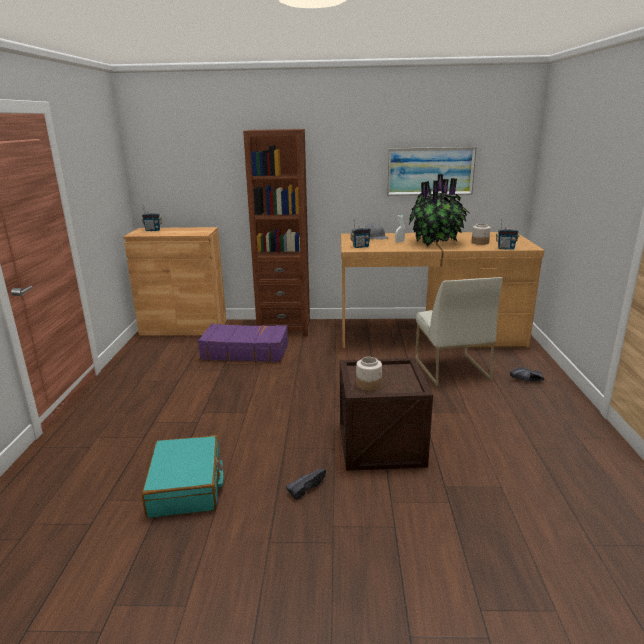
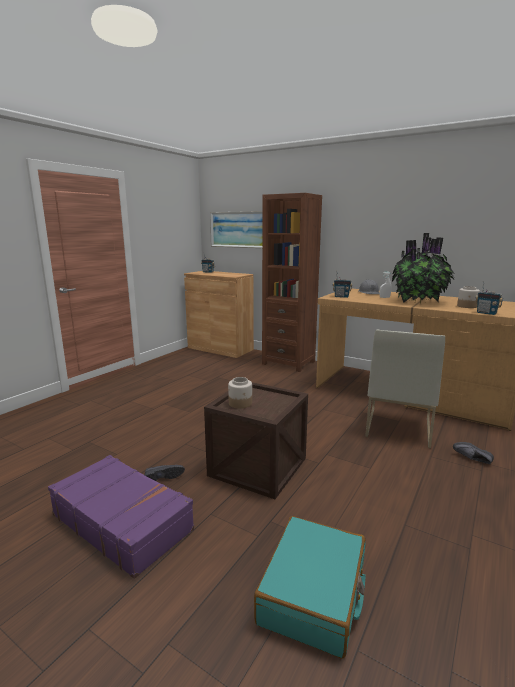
camera: 30 degrees right, 5 degrees down
(186, 486) = (96, 446): turquoise suitcase -> turquoise suitcase (314, 594)
(245, 351) = (240, 372): purple suitcase -> purple suitcase (122, 521)
(430, 171) = (436, 234): picture -> picture (237, 229)

